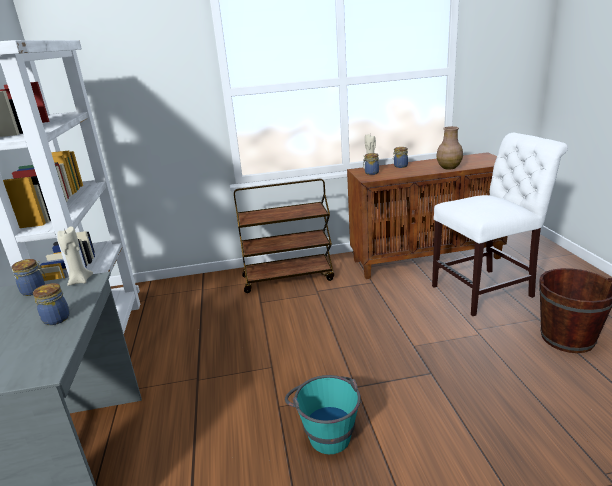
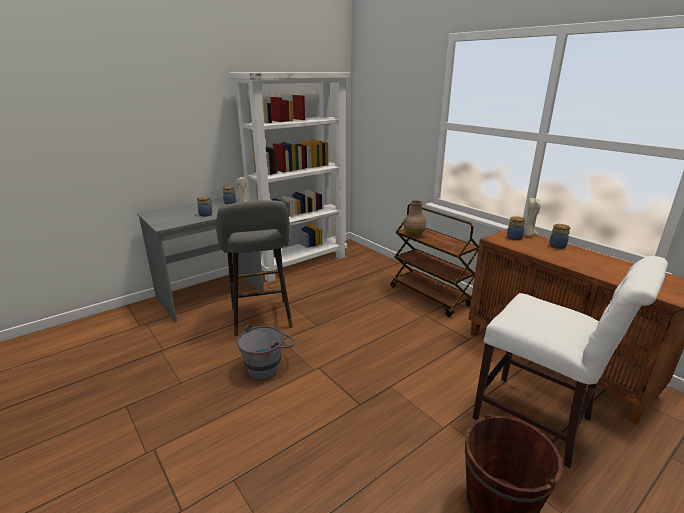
camera: 60 degrees right, 0 degrees up
(212, 415) = (261, 319): none -> grey stool
(326, 431) = (268, 366): turquoise bucket -> grey bucket
(448, 167) = (593, 269): brown vase -> brown vase (414, 234)

